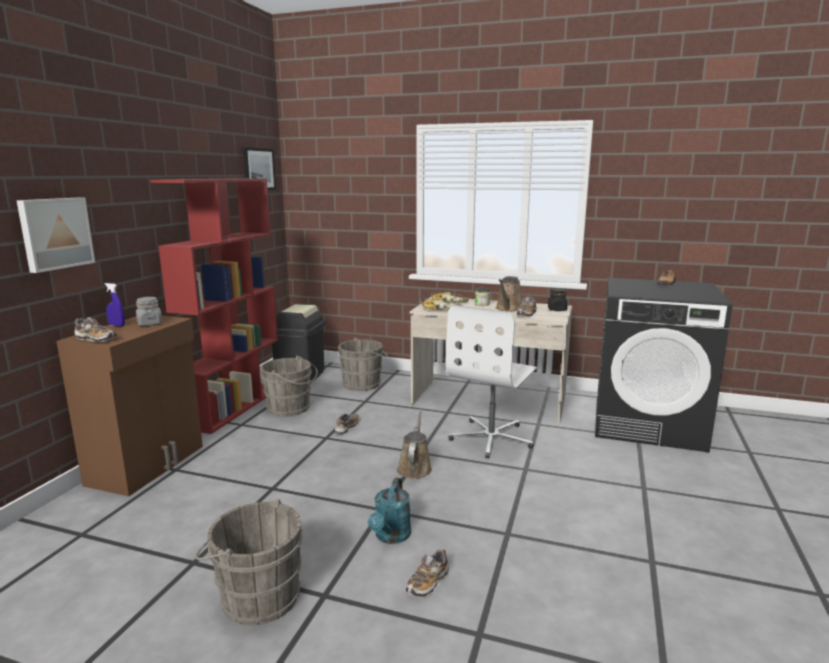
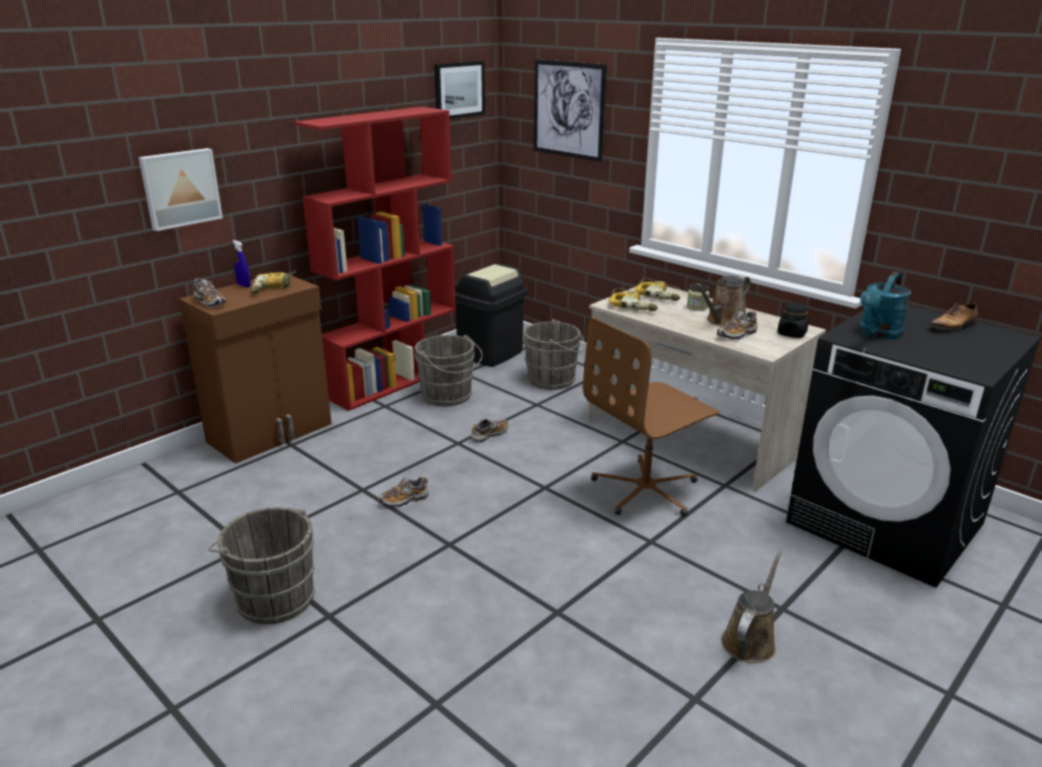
camera: 25 degrees right, 10 degrees up
(149, 323) = (274, 288): grey jar -> power drill
(346, 181) = (568, 109): none -> picture
(391, 537) = (434, 577): turquoise watering can -> turquoise watering can (878, 334)
(414, 467) = (523, 504): brown watering can -> brown watering can (750, 640)
(428, 583) = (430, 637): shoe -> shoe (404, 500)
(492, 438) = (646, 490): white office chair -> brown office chair

